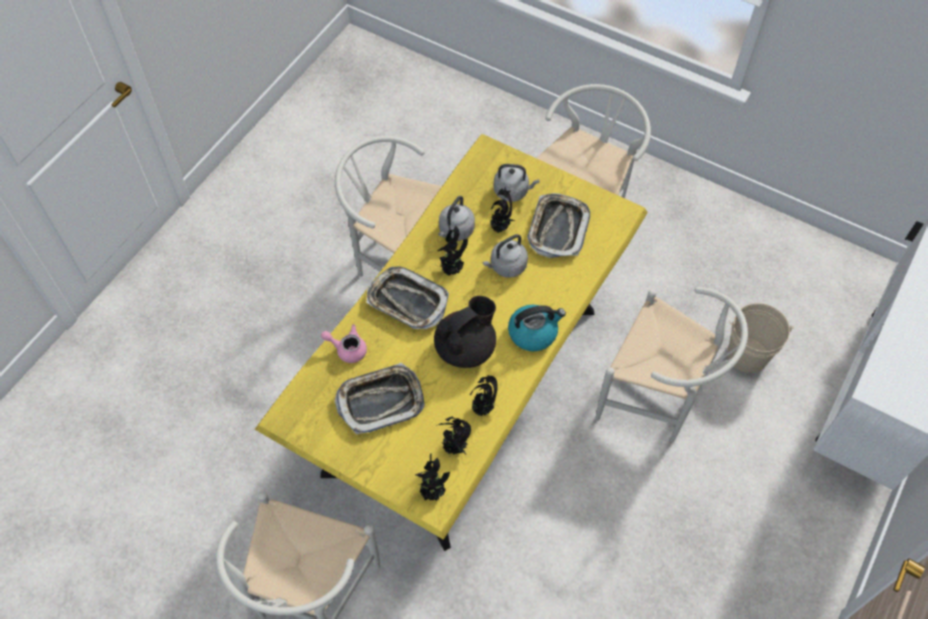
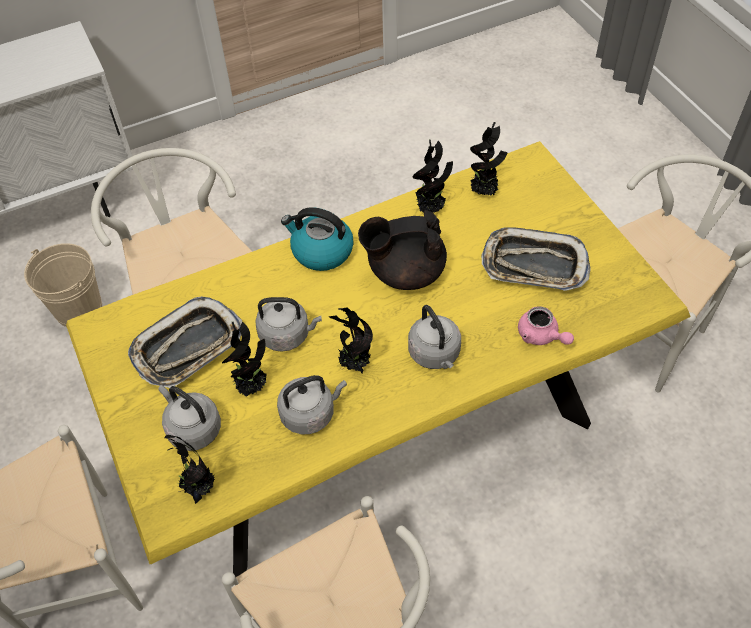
camera: 145 degrees left, 5 degrees down
(407, 301) = (435, 354): tray -> grey kettle
(433, 492) = (528, 169): potted plant -> potted plant (197, 487)

